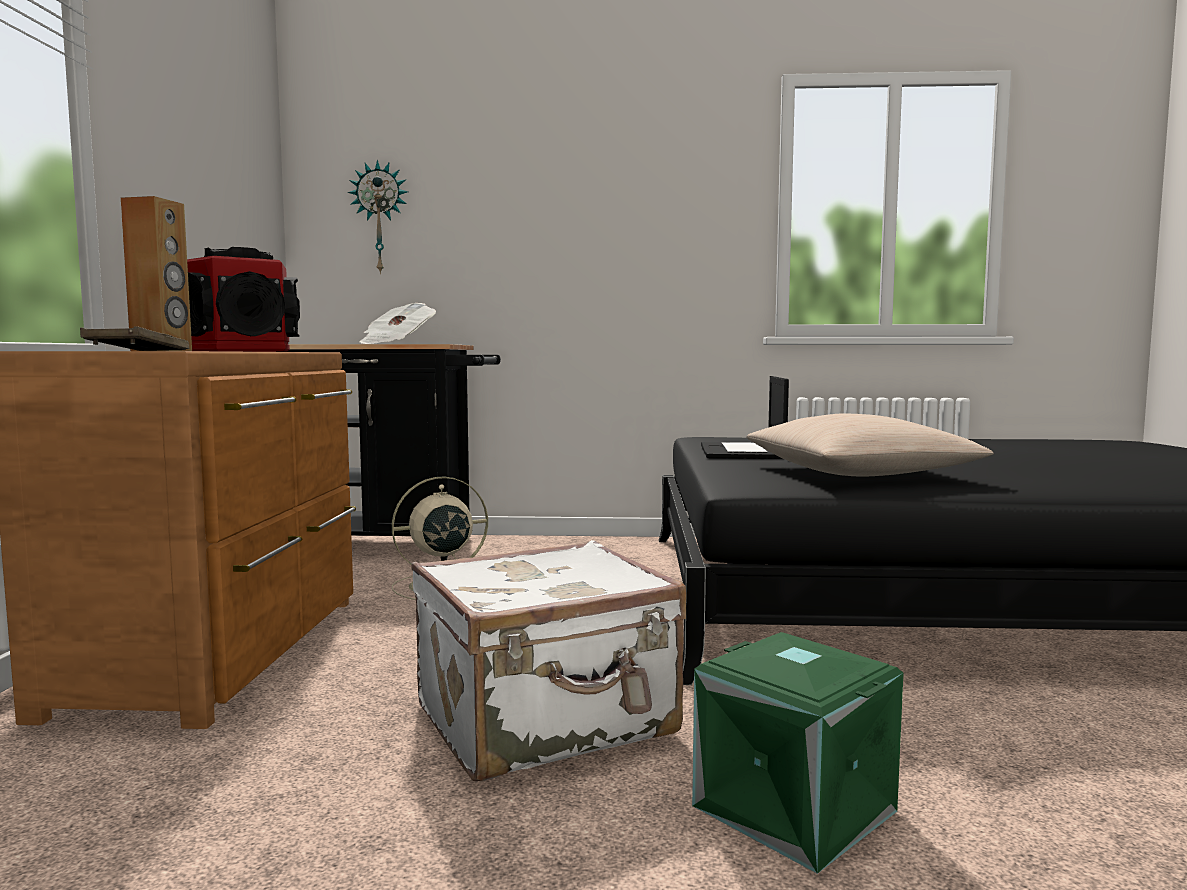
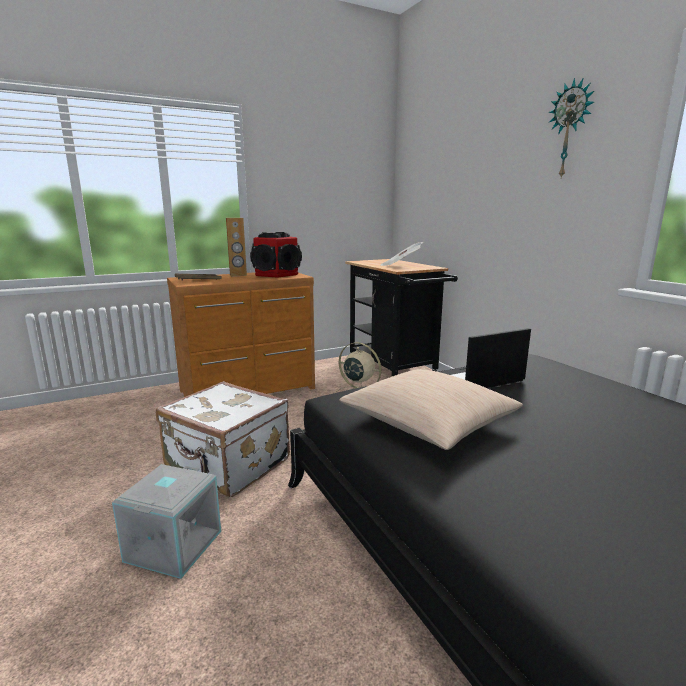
camera: 60 degrees right, 10 degrees up
(380, 218) = (423, 191): wall clock -> wall clock (570, 130)
(791, 809) = (173, 545): green storage box -> grey storage box

